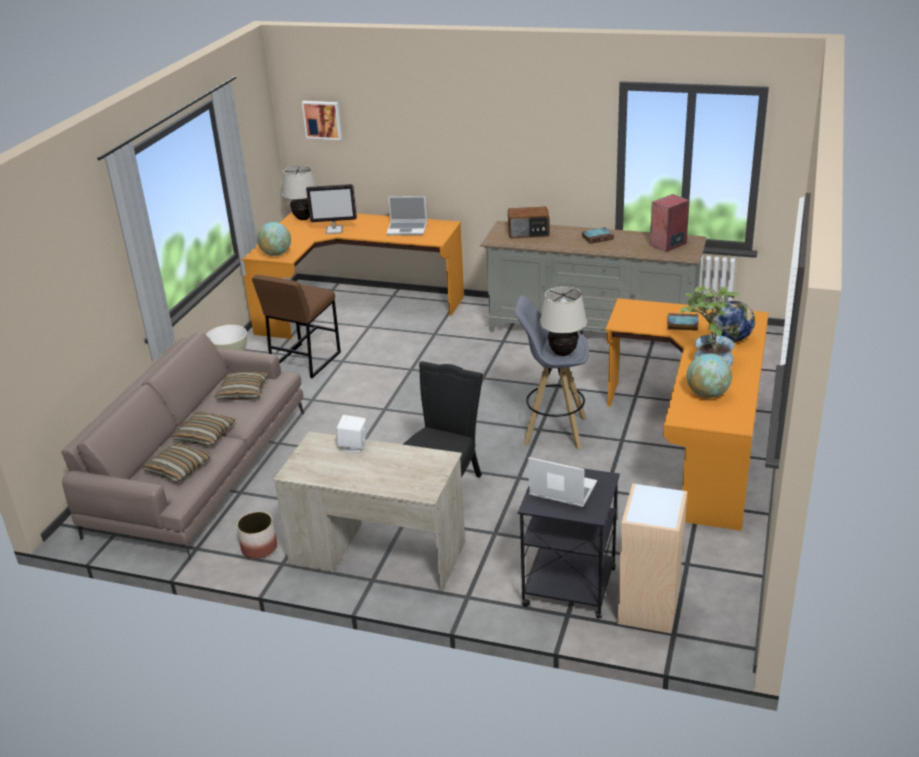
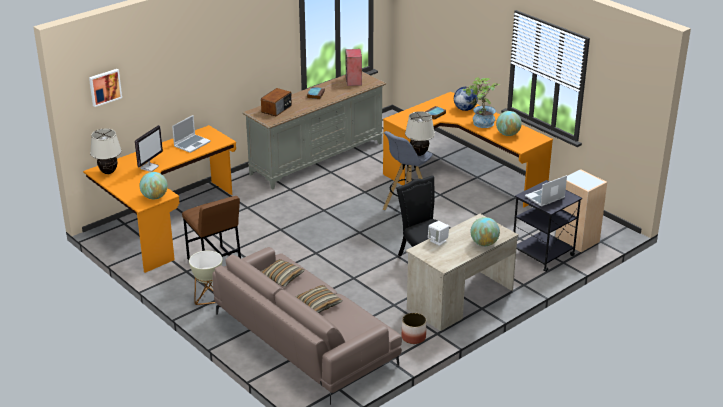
camera: 60 degrees left, 0 degrees up
(178, 469) = (348, 322): pillow -> none
(379, 484) = (484, 244): none -> globe

